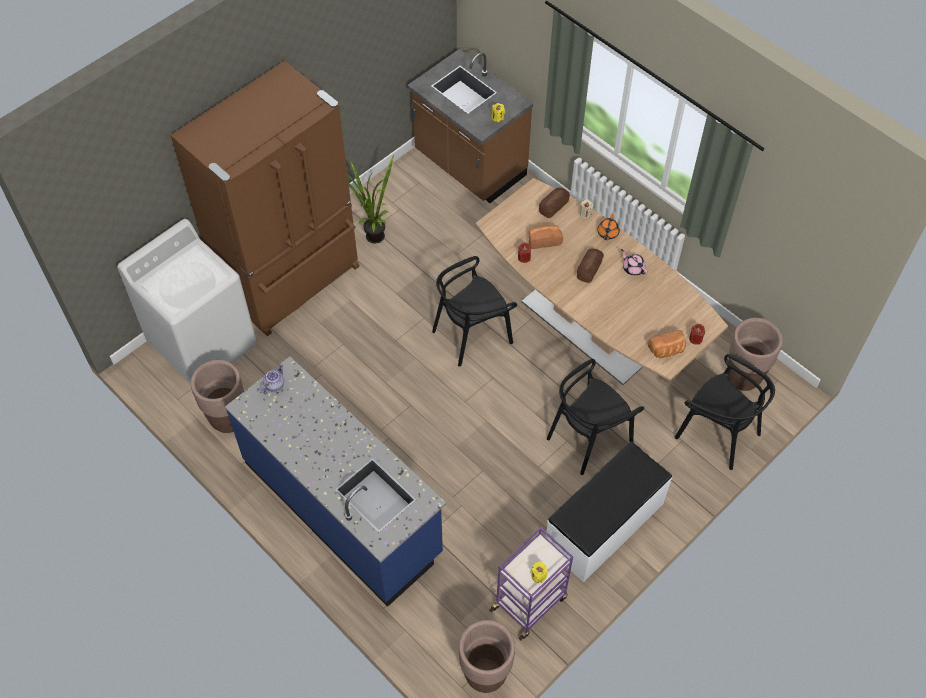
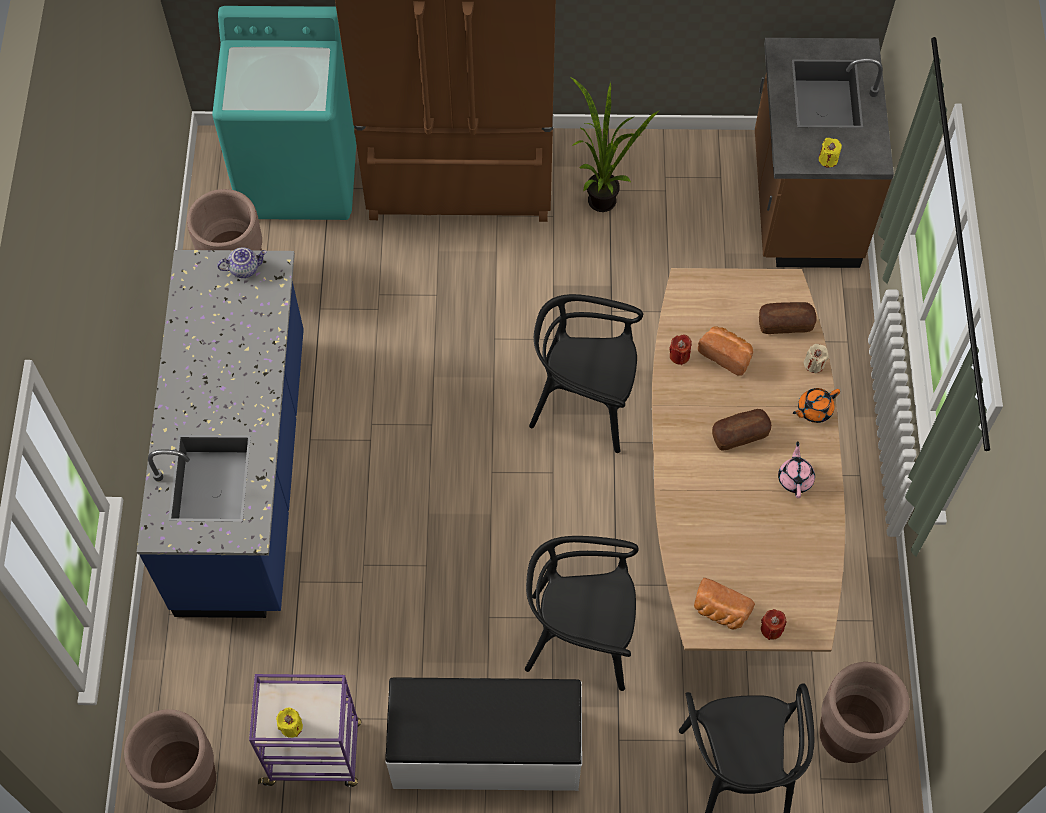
camera: 45 degrees right, 5 degrees up
(203, 343) = (300, 174): white washing machine -> turquoise washing machine

